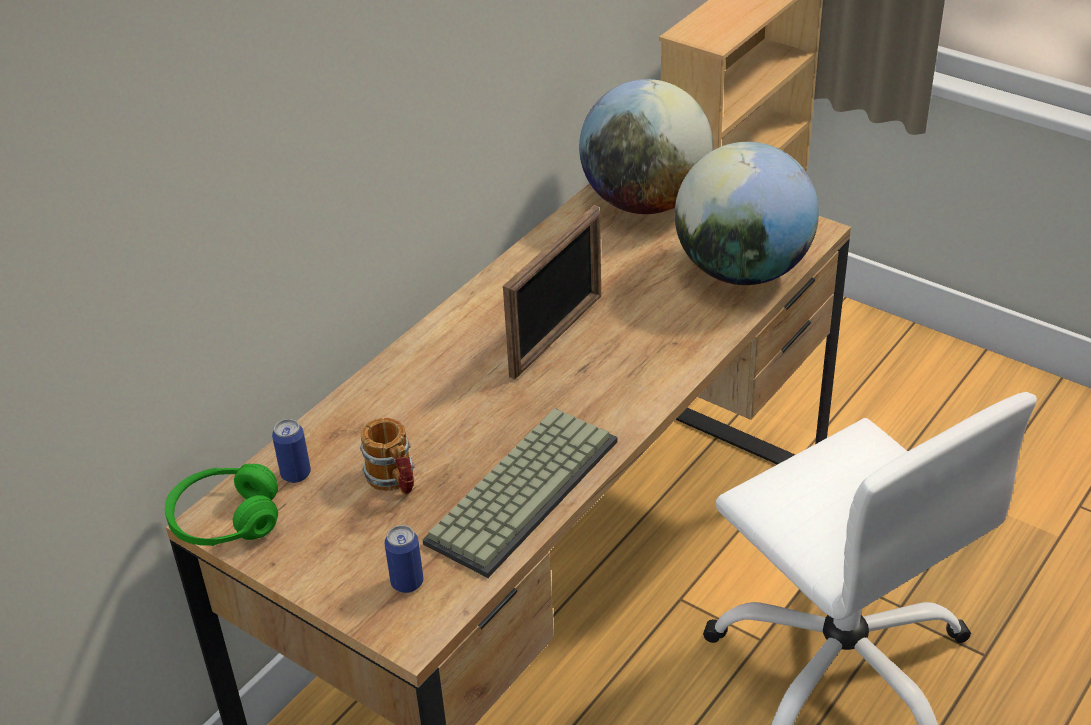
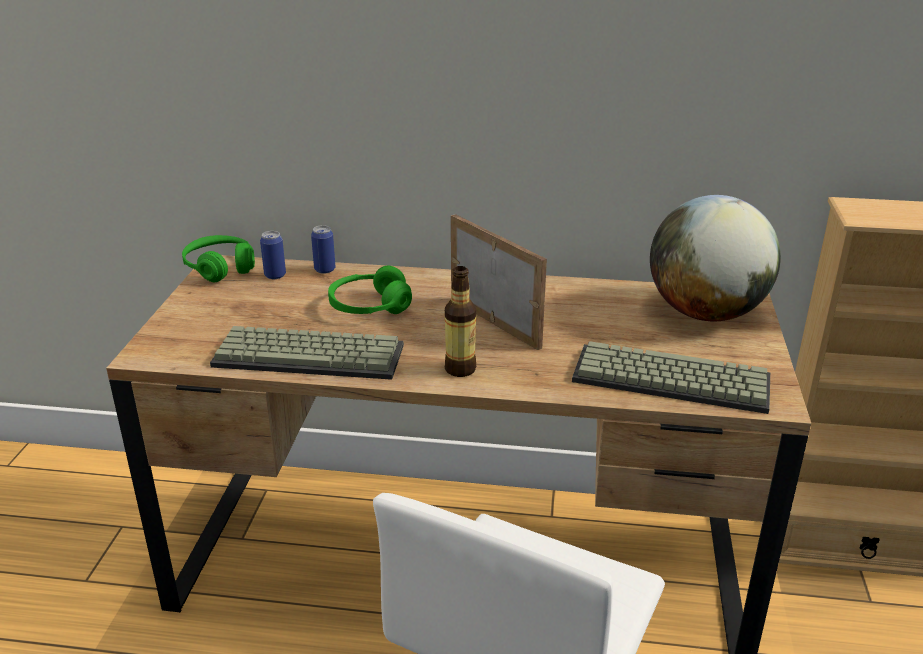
camera: 60 degrees right, 10 degrees down
(394, 481) = (289, 307): mug -> none
(407, 582) = (192, 339): can -> can (325, 269)
(448, 415) = (370, 307): none -> green headphones
(557, 335) = (495, 322): picture frame -> picture frame turned 135 degrees counterclockwise
(632, 389) = (460, 369): none -> bottle
(742, 271) = (668, 381): globe -> keyboard

